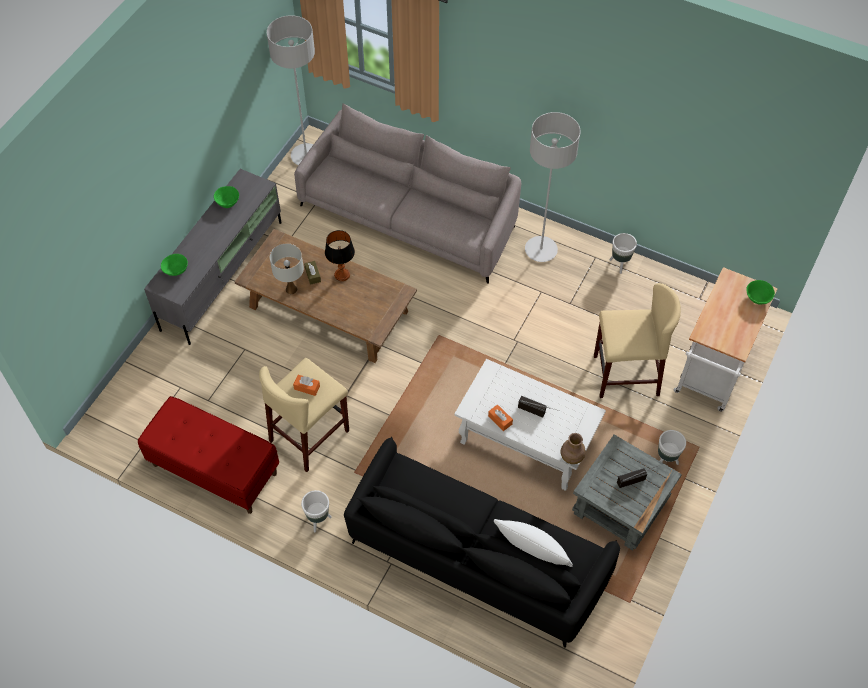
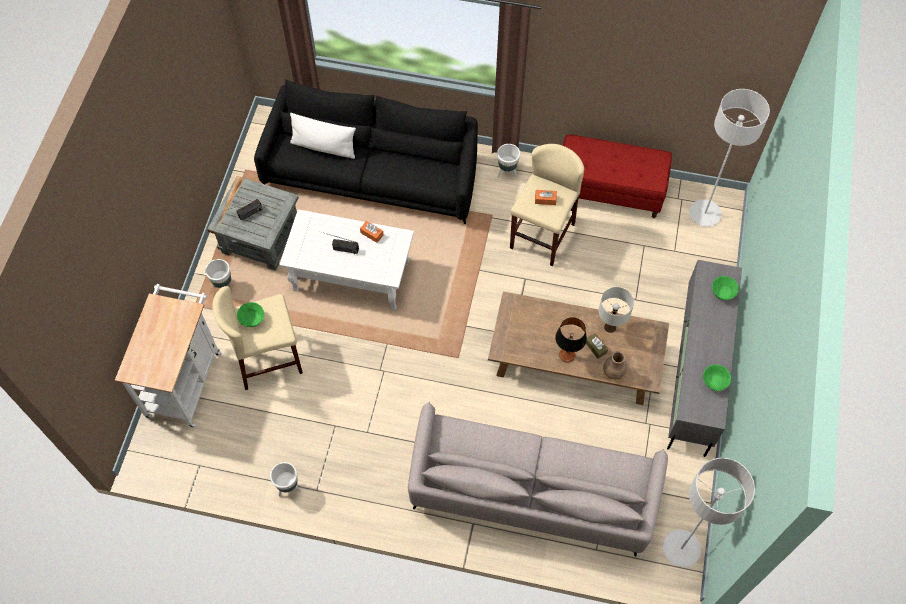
camera: 165 degrees right, 5 degrees up
(541, 250) = (377, 484): grey floor lamp -> grey floor lamp (704, 214)
(571, 457) = (303, 217): brown vase -> brown vase (613, 372)
(757, 298) = (136, 363): green bowl -> green bowl (252, 319)

